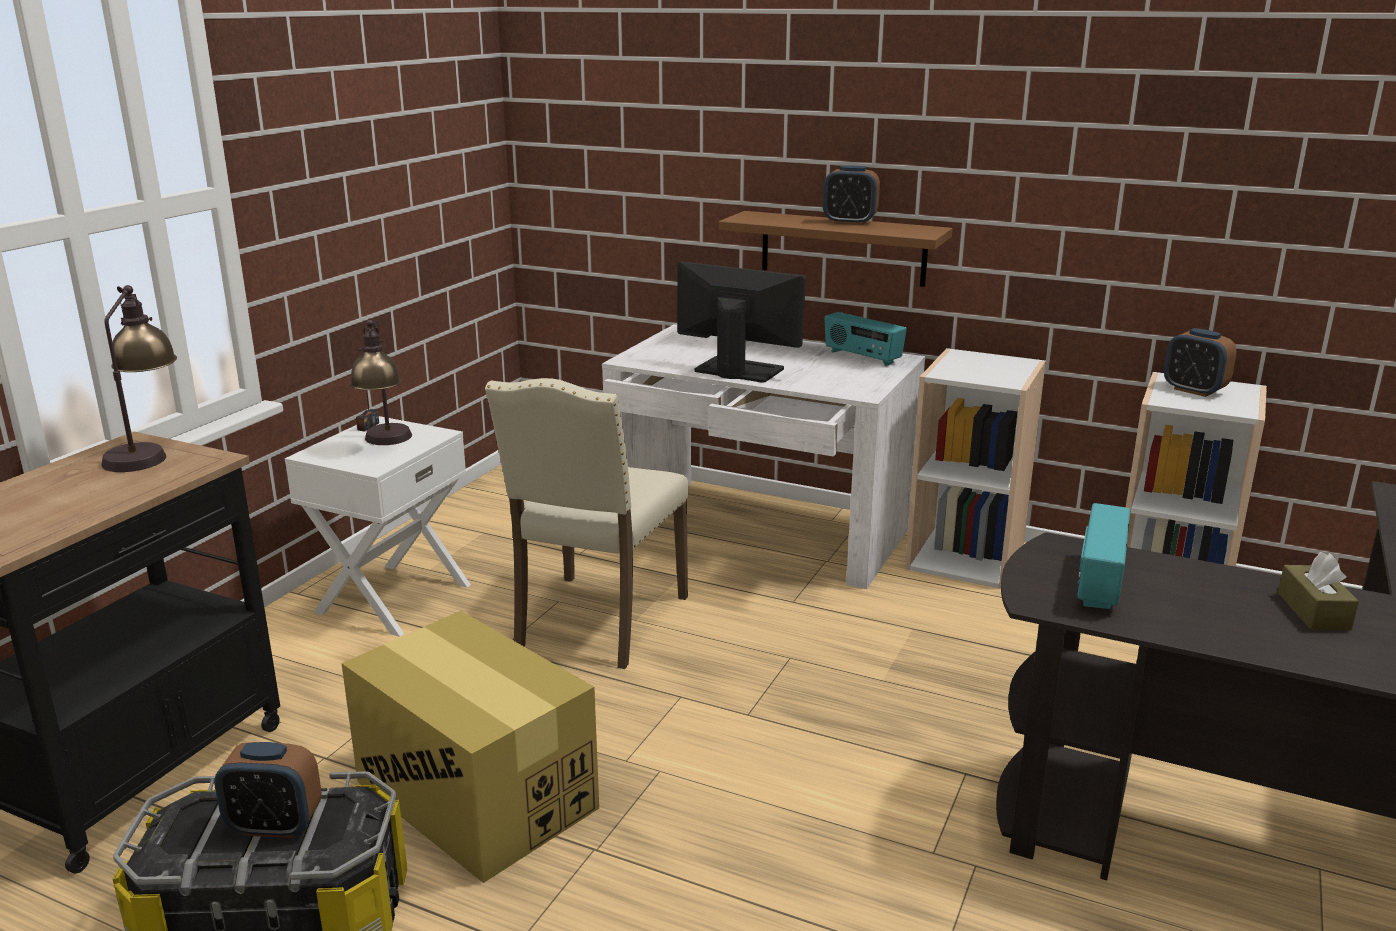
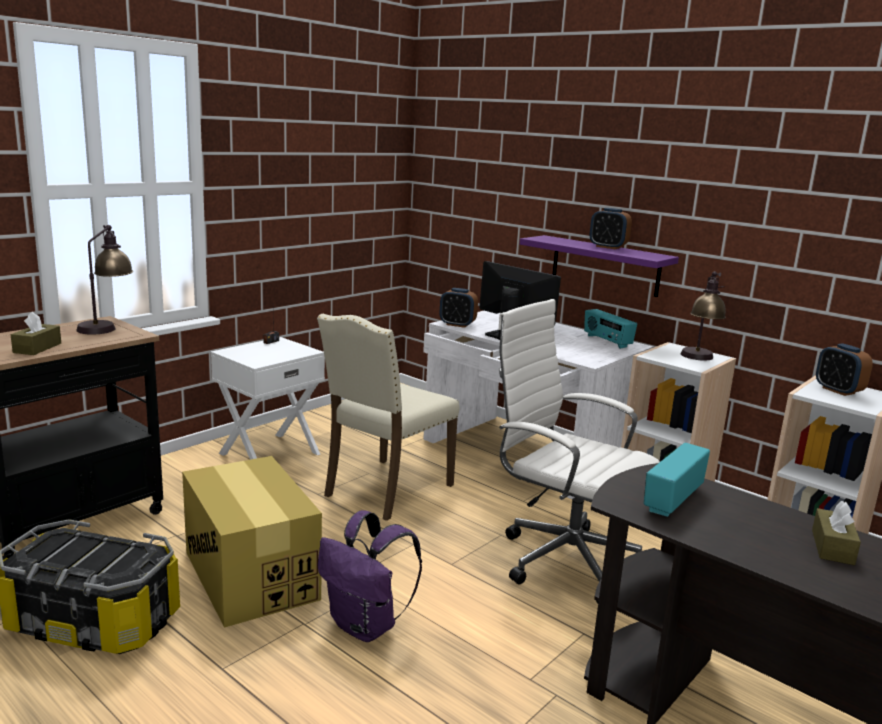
camera: 15 degrees right, 5 degrees down
(66, 511) = (37, 348): none -> brown tissue box
(274, 826) = (95, 555): alarm clock -> alarm clock (457, 324)
(386, 443) = (274, 352): table lamp -> table lamp (698, 359)
(683, 832) = (366, 626): none -> purple backpack
(843, 248) = (605, 265): brown shelf -> purple shelf
(886, 675) = (562, 558): none -> white office chair

